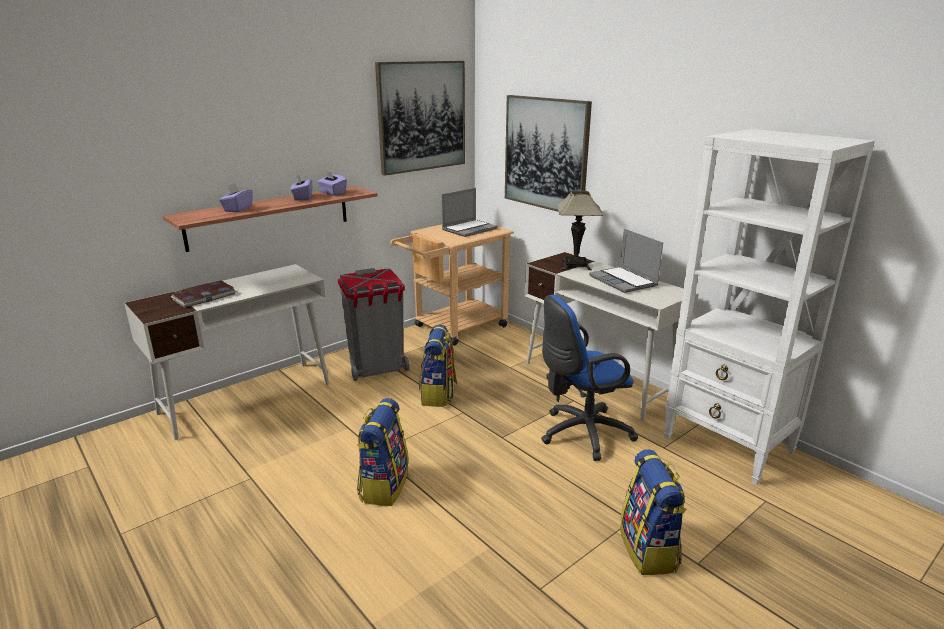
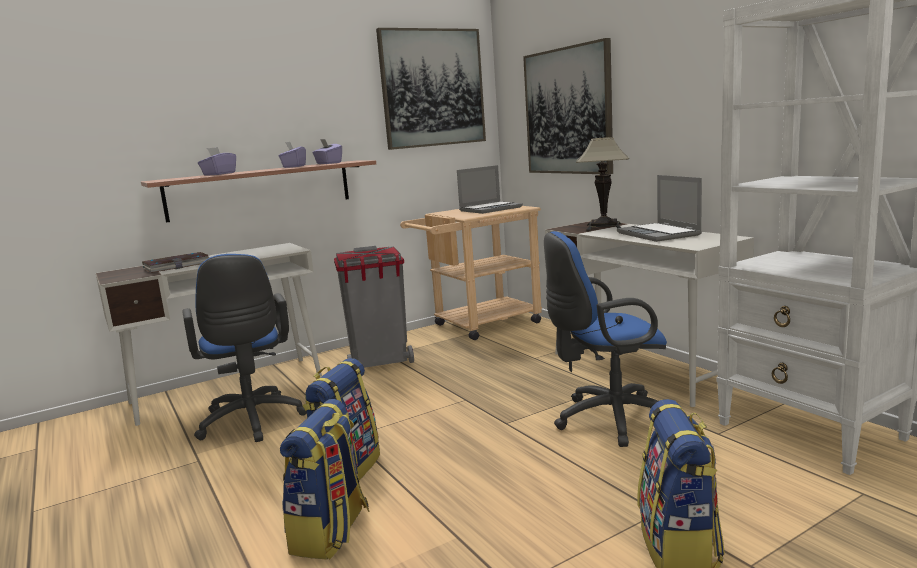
camera: 10 degrees right, 10 degrees down
(284, 436) = (252, 422): none -> blue office chair
(438, 395) = (441, 384): backpack -> backpack (331, 532)

